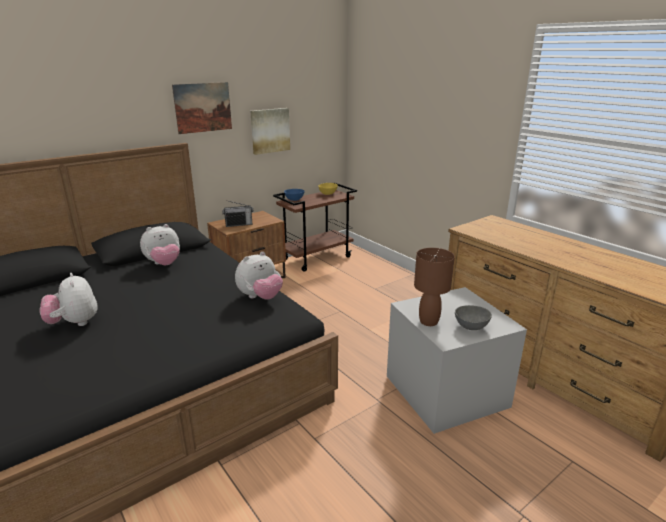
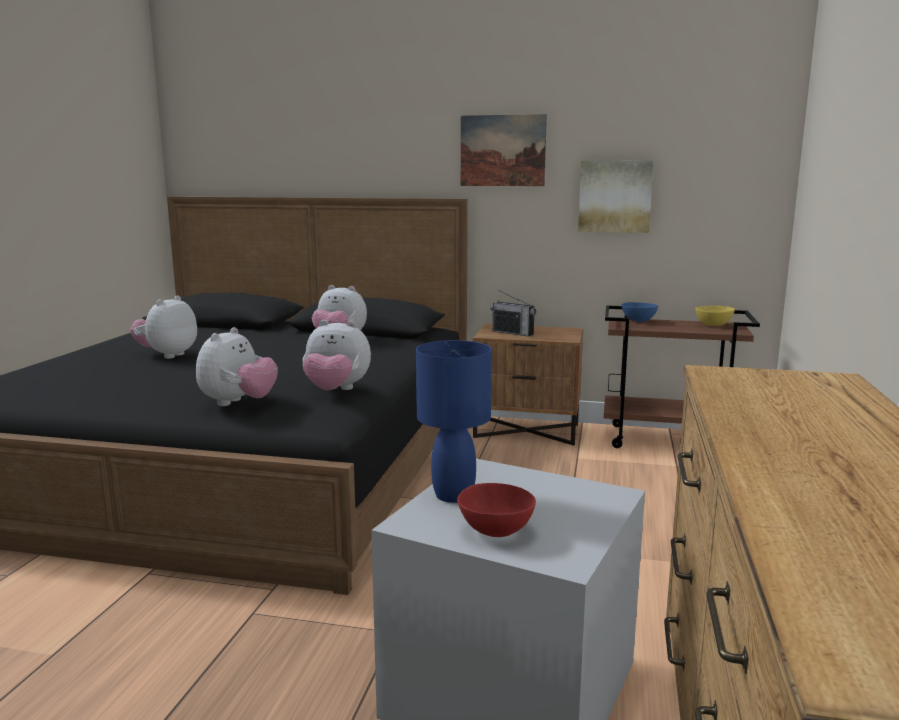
camera: 50 degrees right, 10 degrees down
(232, 330) = (238, 403): none -> plush toy
(428, 321) = (454, 495): brown table lamp -> blue table lamp
(472, 327) = (496, 531): grey bowl -> red bowl

